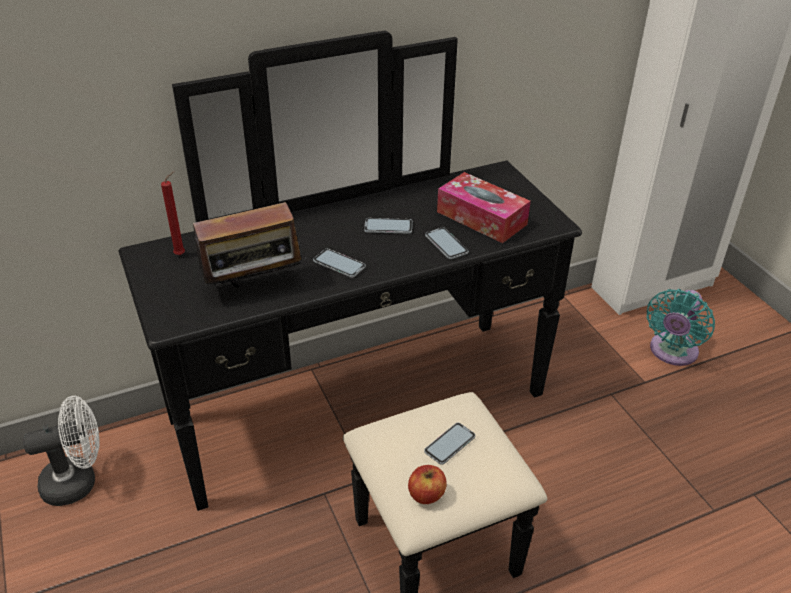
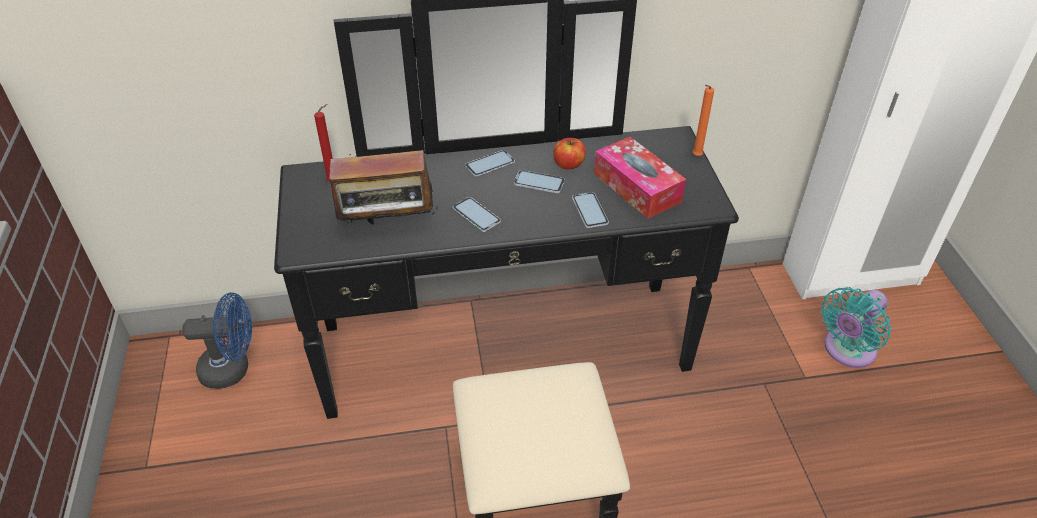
camera: 15 degrees right, 5 degrees up
(78, 481) = (233, 369): white fan -> blue fan
(426, 494) = (507, 459): apple -> apple (568, 164)
(450, 444) = (547, 413): phone -> phone (490, 164)
(523, 185) = (695, 156): none -> orange candle

